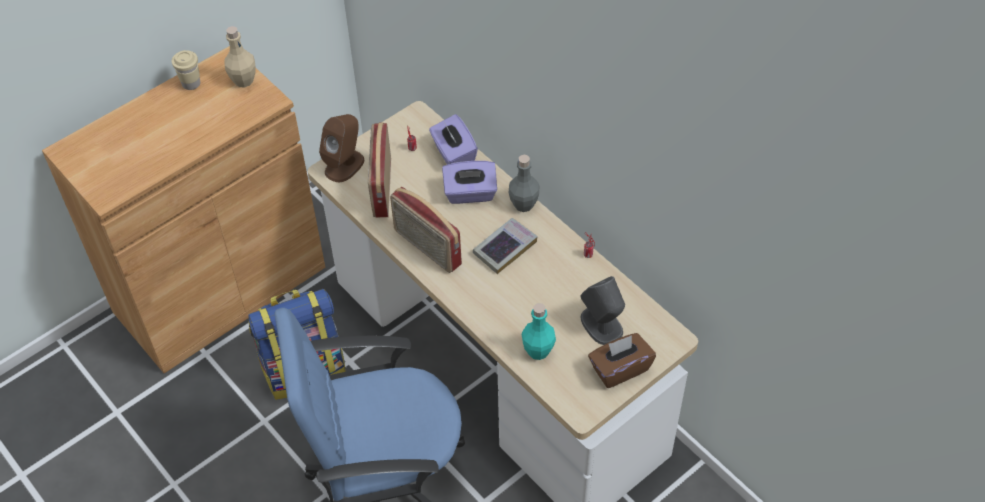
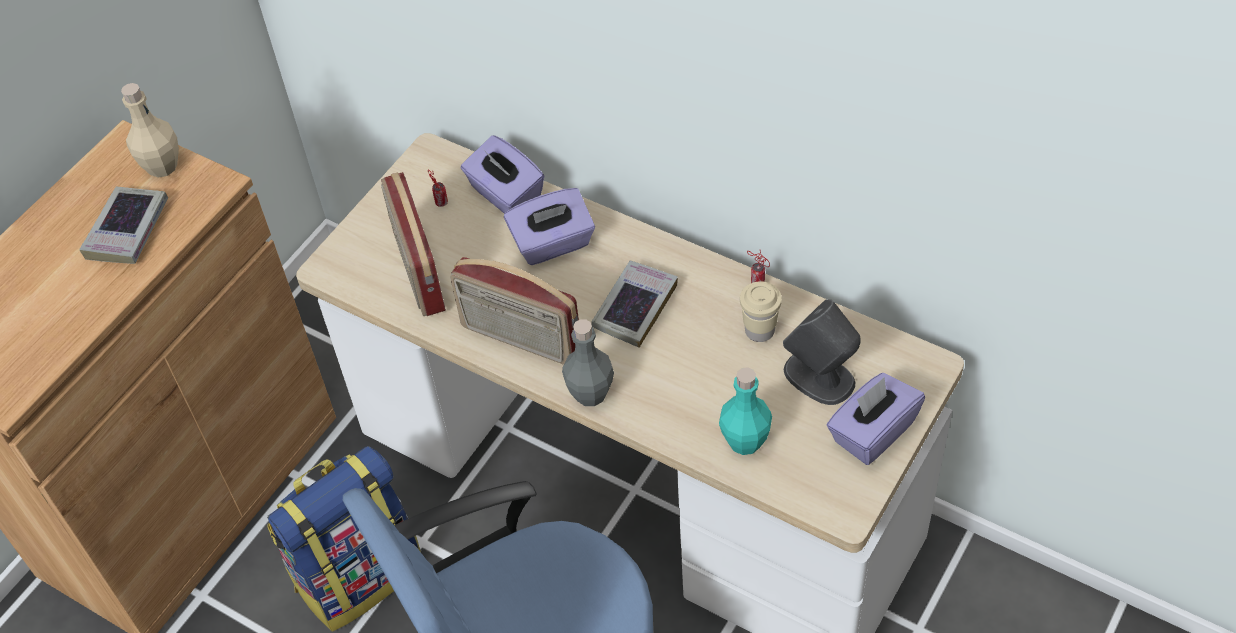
camera: 15 degrees left, 0 degrees up
(191, 84) = (81, 192): beige cup -> beige cup (759, 331)
(209, 115) = (128, 230): none -> book
(345, 165) = (350, 253): brown speaker -> none
(523, 204) = (636, 238): grey bottle -> grey bottle (590, 393)
(620, 369) = (872, 432): brown tissue box -> purple tissue box

